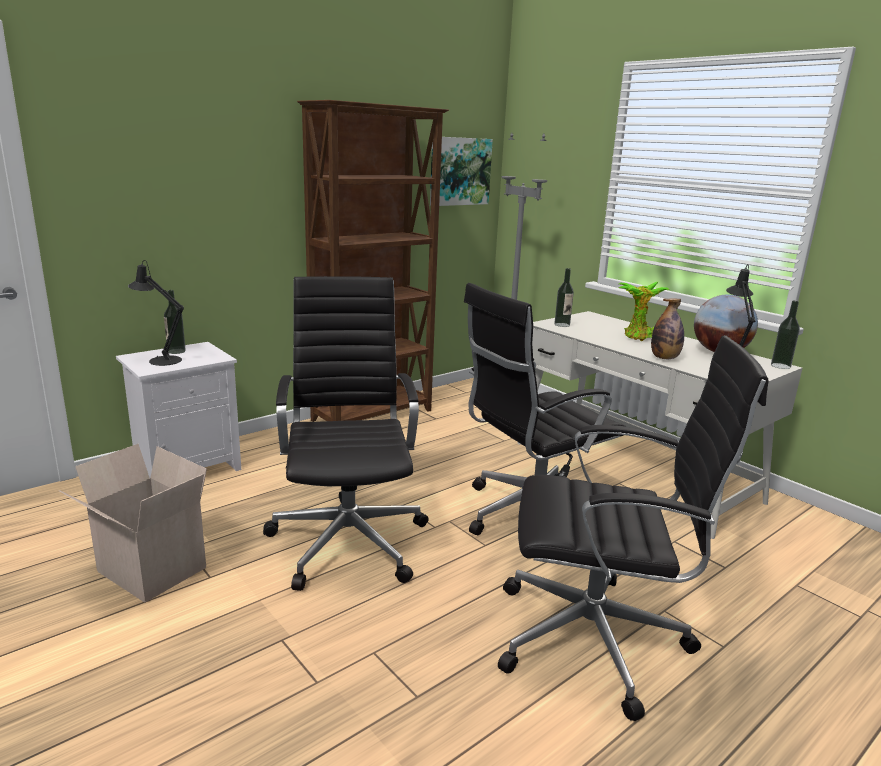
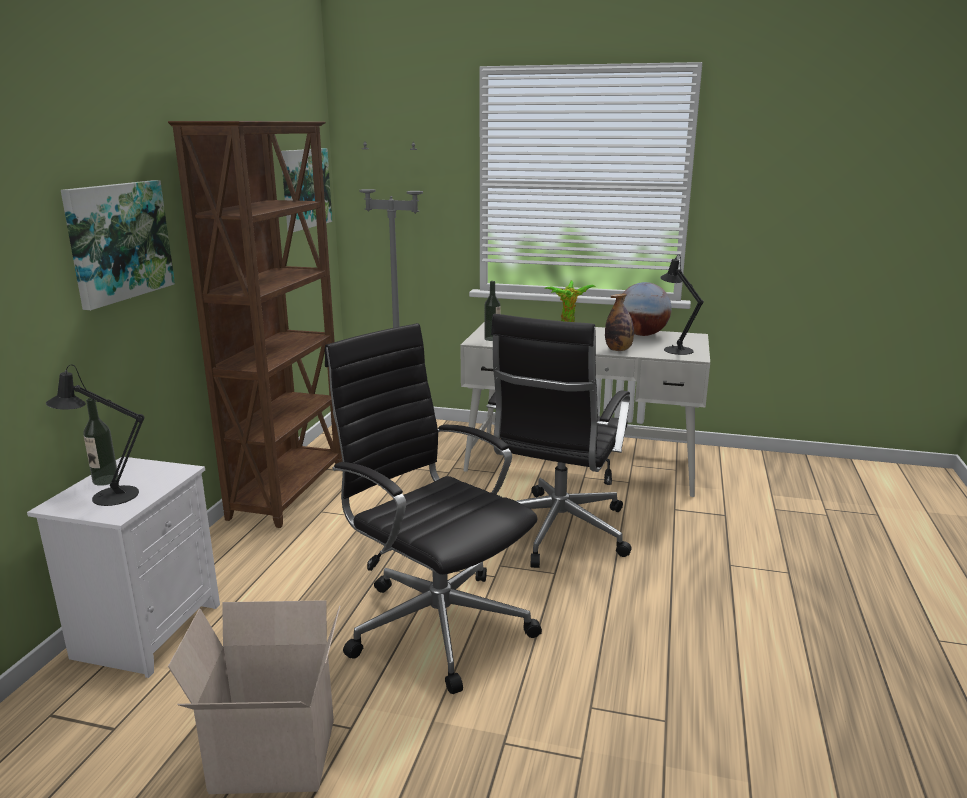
camera: 35 degrees left, 0 degrees up
(235, 186) = (118, 241): none -> picture
(597, 639) = (719, 608): black office chair -> none
(780, 366) = (695, 336): bottle -> none

